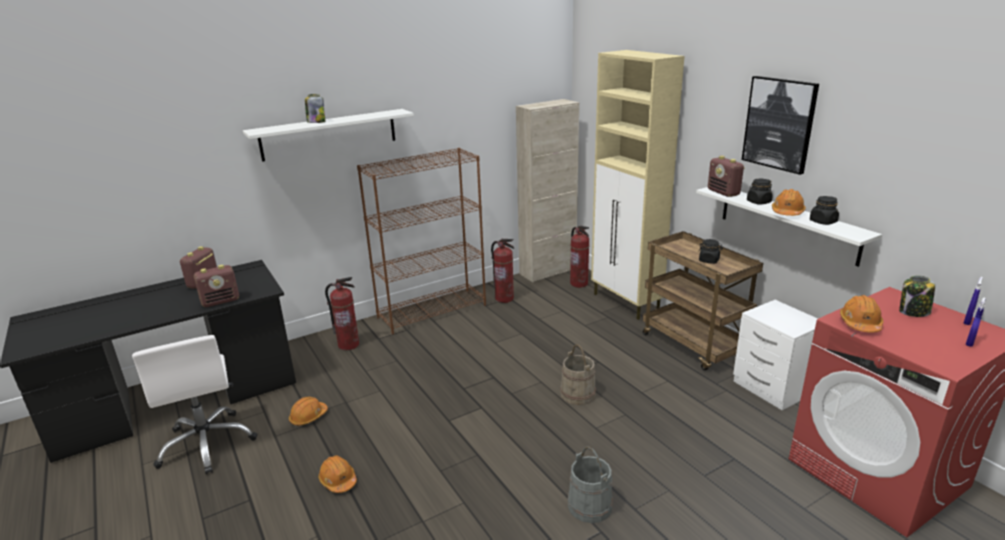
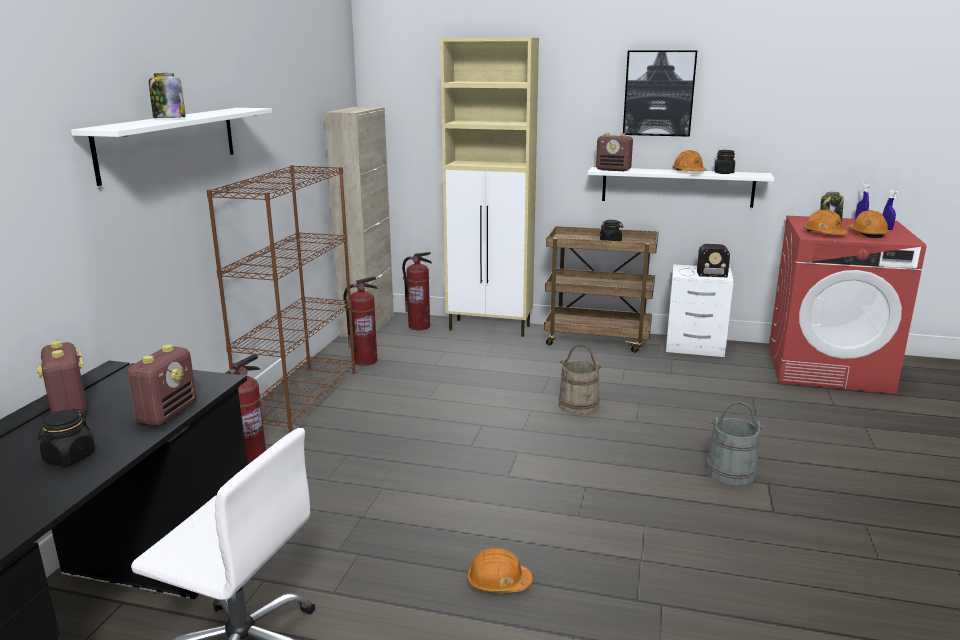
camera: 45 degrees left, 5 degrees down
(308, 417) = (341, 553): orange hard hat -> orange hard hat (867, 234)
(758, 202) = (653, 170): black jar -> black jar (69, 457)
(779, 318) = (700, 273): none -> radio

